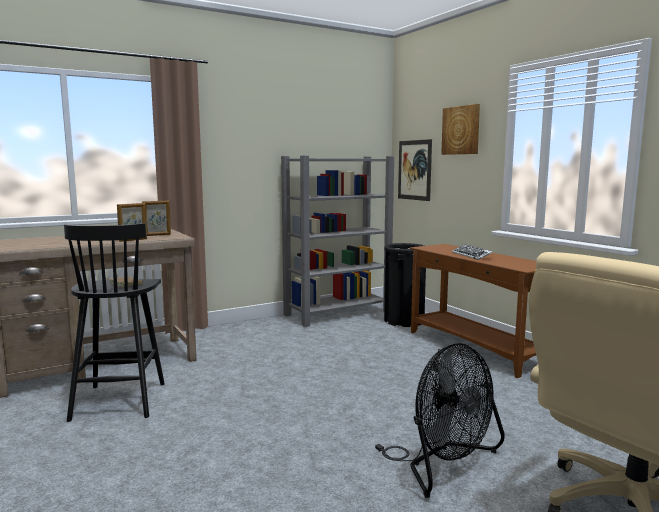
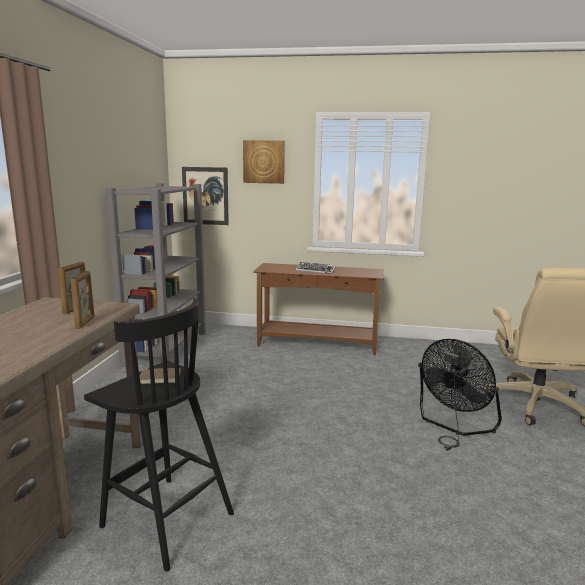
camera: 50 degrees left, 5 degrees up
(404, 320) = (231, 337): black trash can -> none
(440, 464) = (450, 424): black fan -> black fan turned 45 degrees counterclockwise

